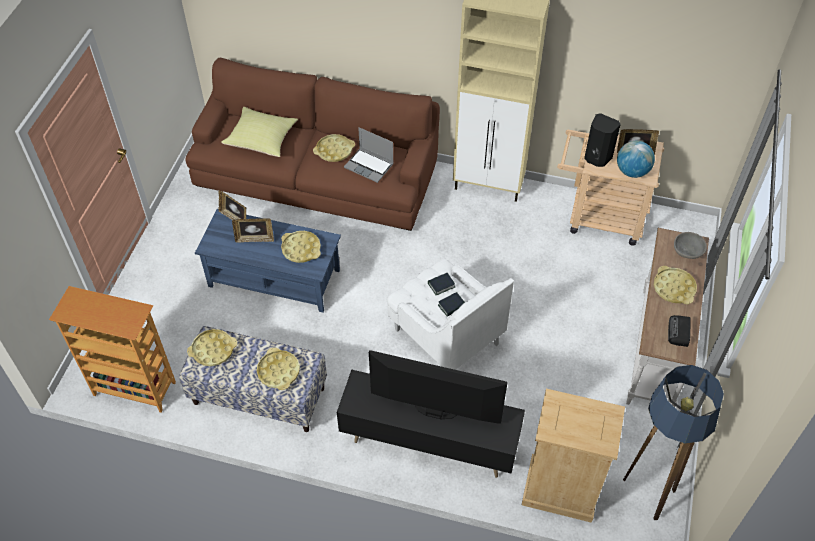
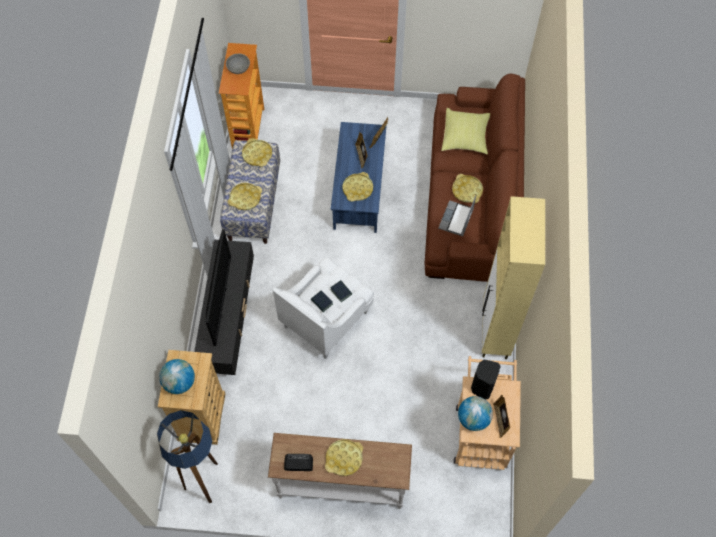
camera: 80 degrees right, 10 degrees up
(585, 428) = (179, 382): none -> globe
(687, 252) = (387, 469): grey bowl -> grey bowl (238, 68)

